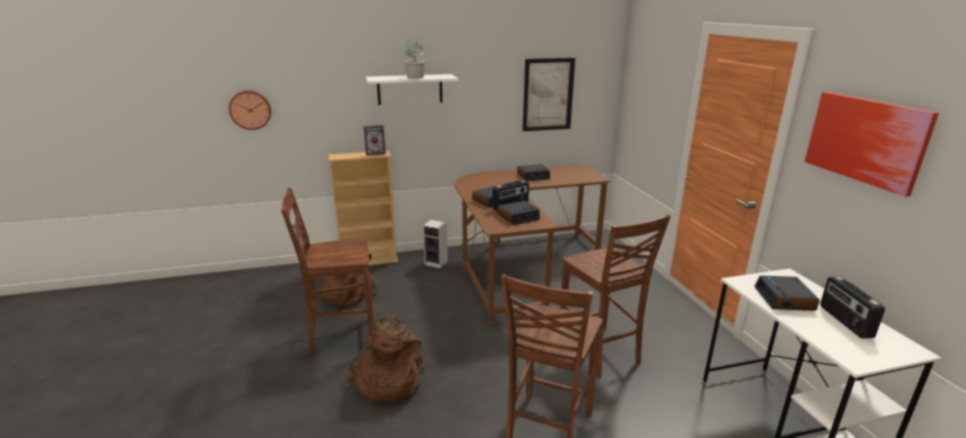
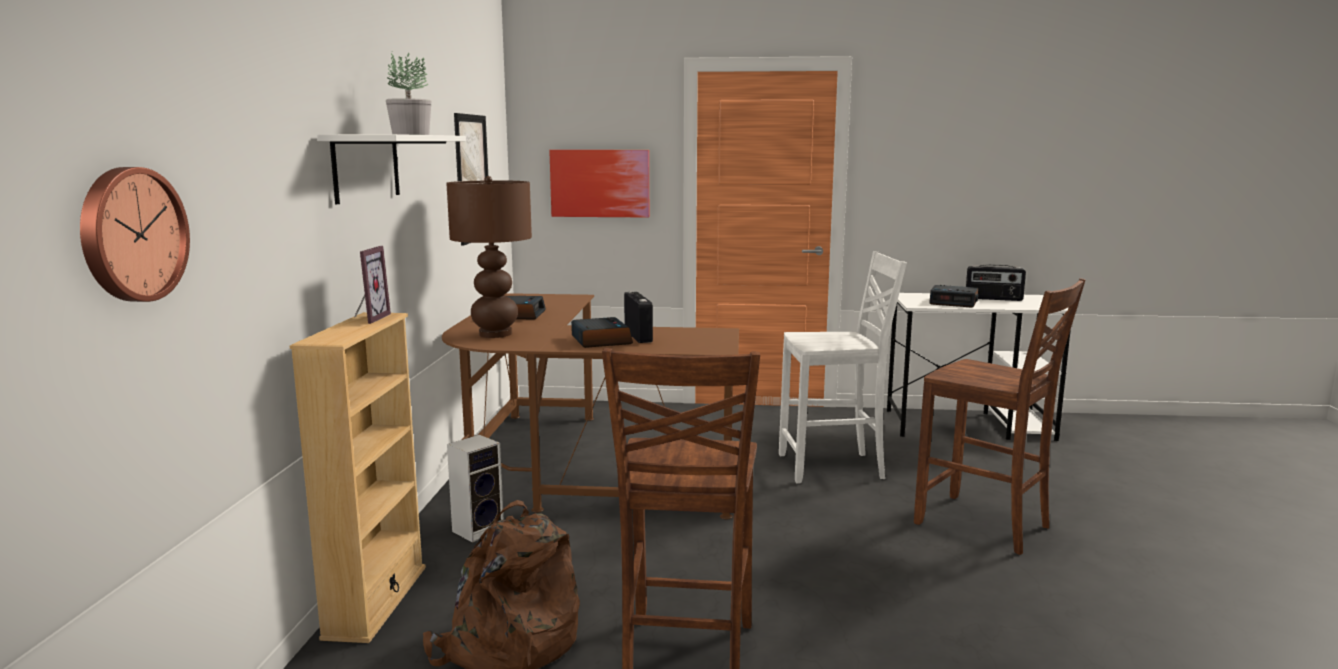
camera: 70 degrees left, 10 degrees down
(387, 382) = (856, 623): brown backpack -> none
(485, 180) = (496, 334): none -> brown table lamp
(518, 217) = (684, 337): alarm clock -> none
(599, 352) = (833, 468): brown chair -> white chair
(865, 140) = (933, 148): picture -> picture (600, 183)

